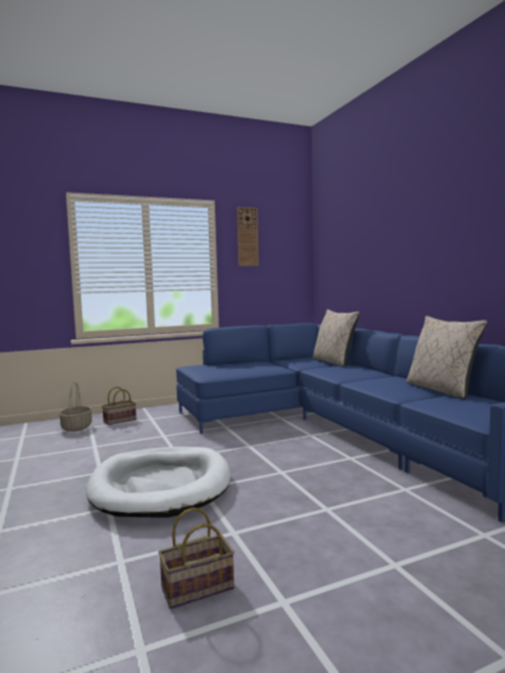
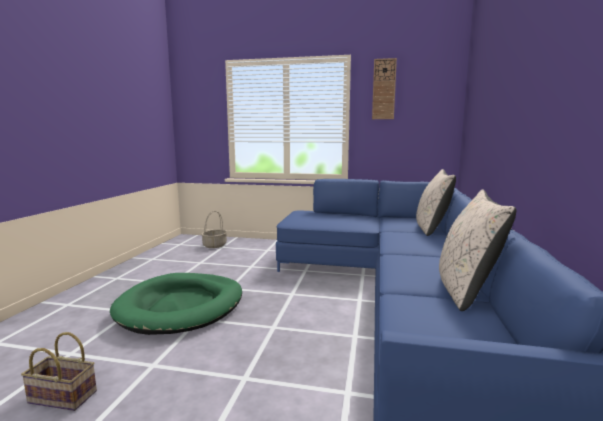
camera: 35 degrees right, 5 degrees up
(119, 421) = (246, 246): basket -> none
(161, 486) = (181, 306): white dog bed -> green dog bed

